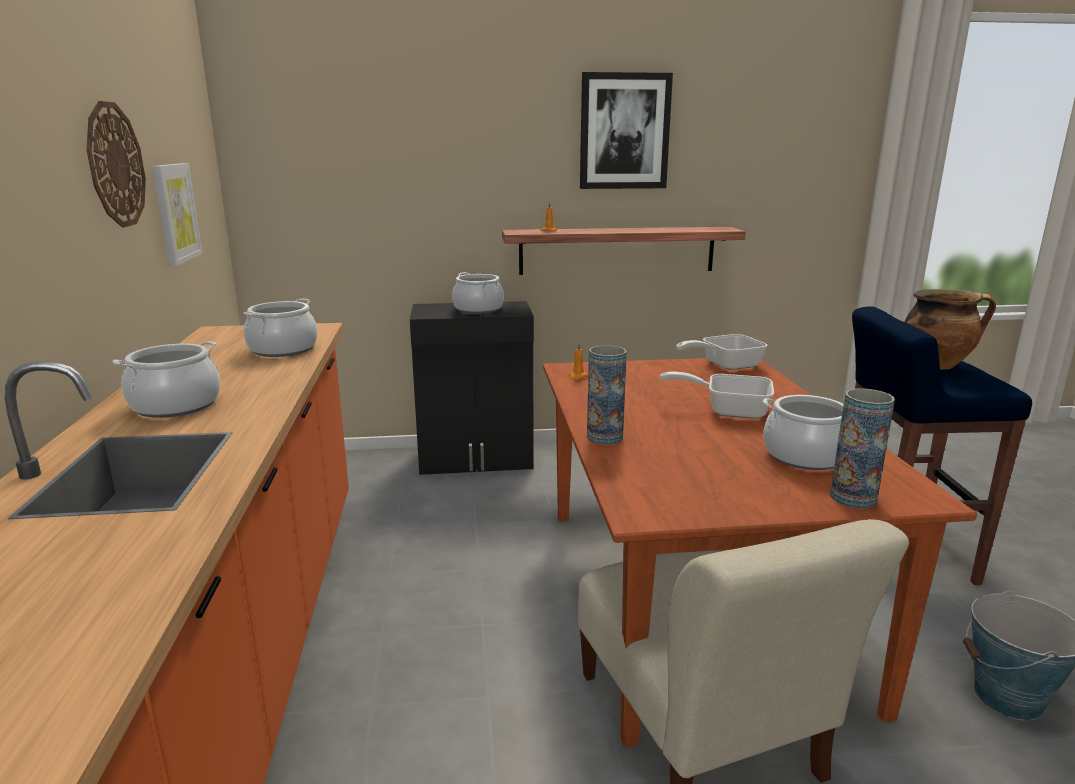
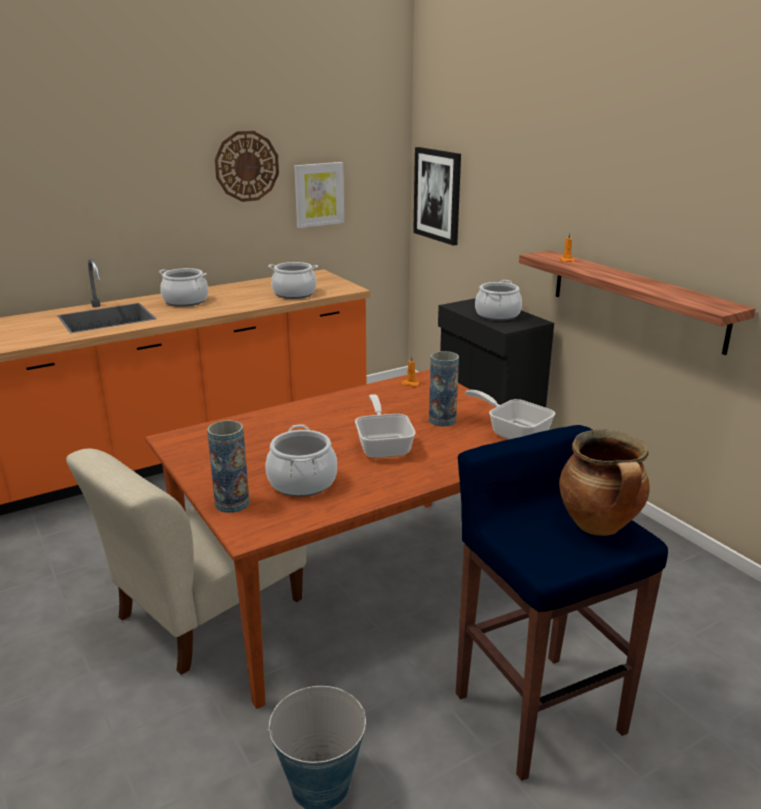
camera: 65 degrees right, 5 degrees up
(604, 437) = (288, 412): vase -> vase (442, 420)
(624, 132) = (656, 171): picture -> picture (438, 195)

